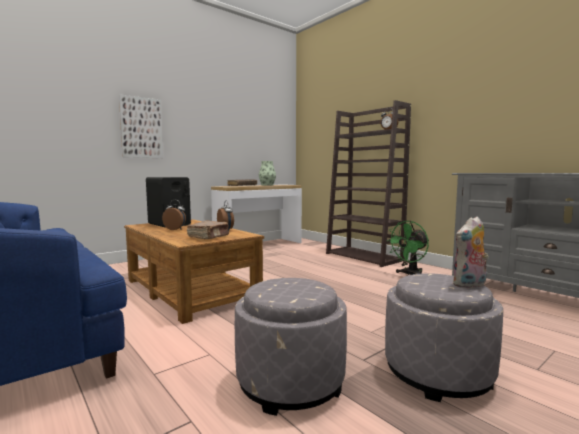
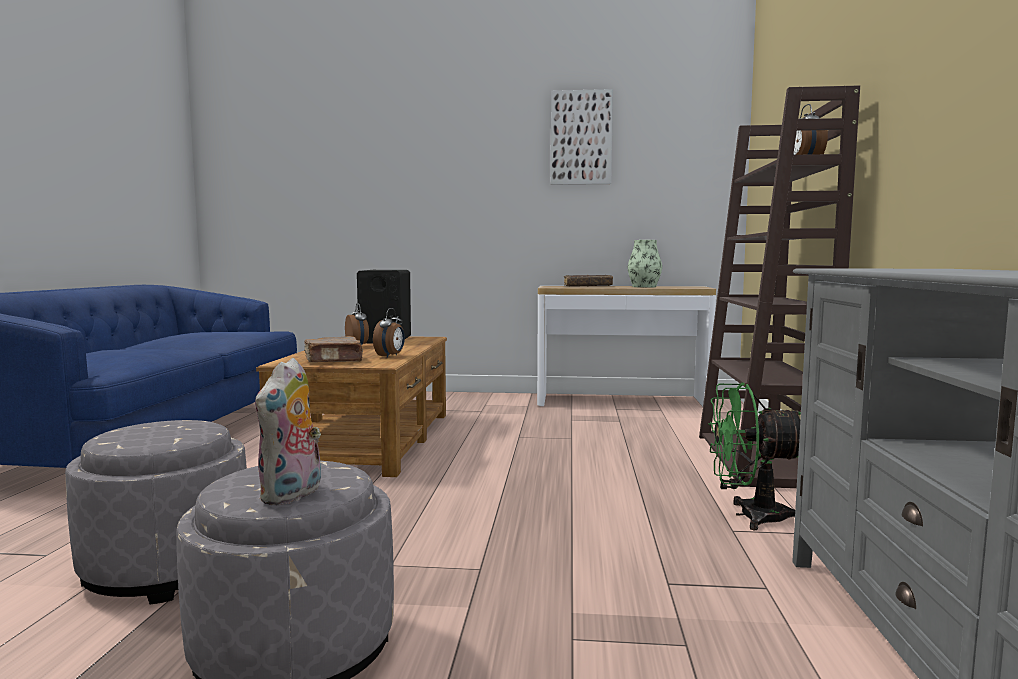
camera: 45 degrees right, 0 degrees up
(141, 128) = (433, 195): picture -> picture (581, 138)
(469, 285) = (293, 495): plush toy -> plush toy turned 90 degrees counterclockwise

